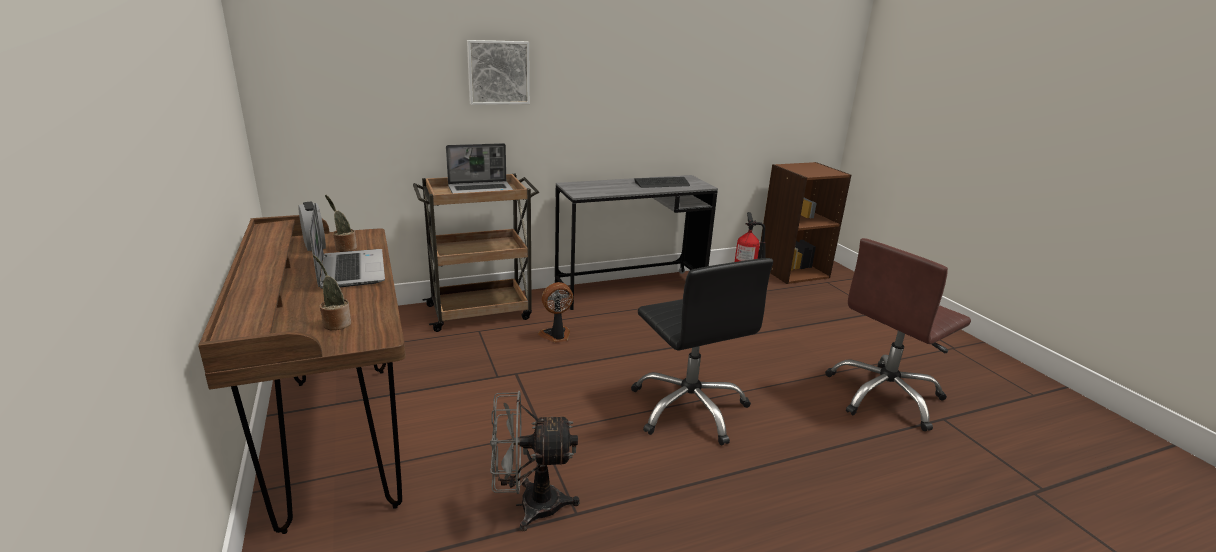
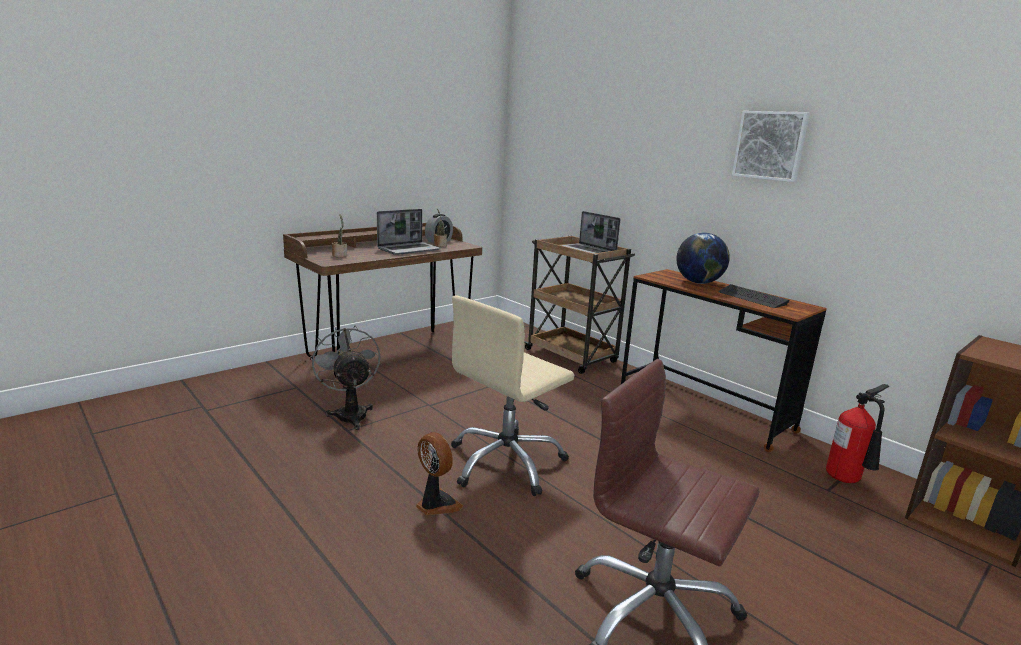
camera: 70 degrees right, 5 degrees down
(498, 72) = (637, 157): picture -> picture (770, 145)
(556, 336) = (567, 389): fan -> fan (436, 504)
(610, 185) = (698, 282): none -> globe
(630, 289) = (703, 409): grey desk -> brown desk
(689, 408) = (506, 462): black office chair -> beige office chair

